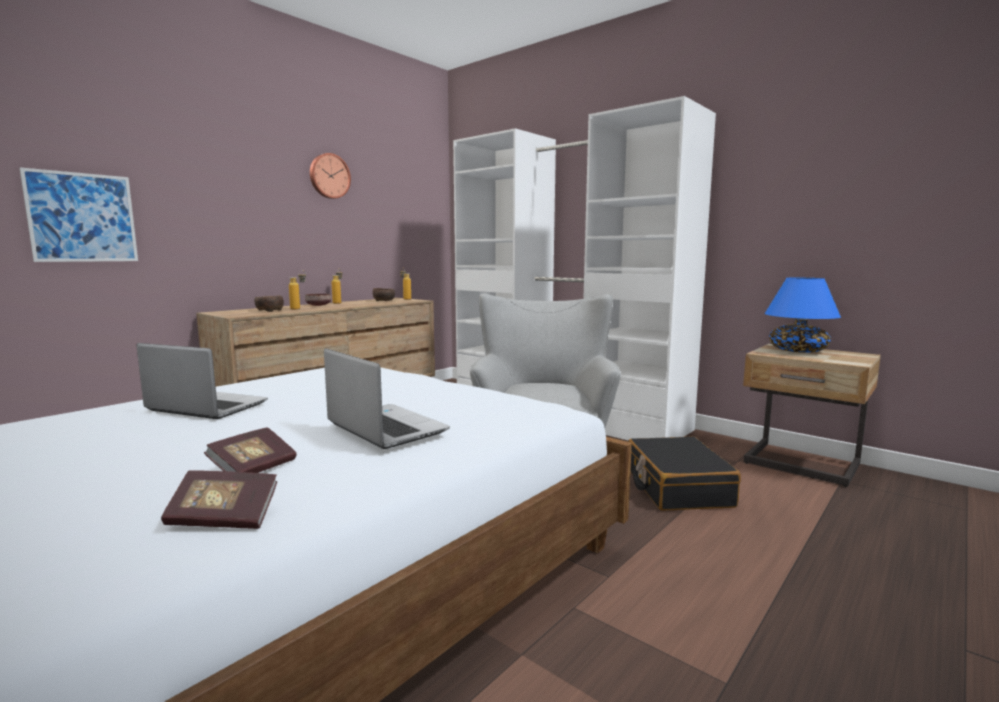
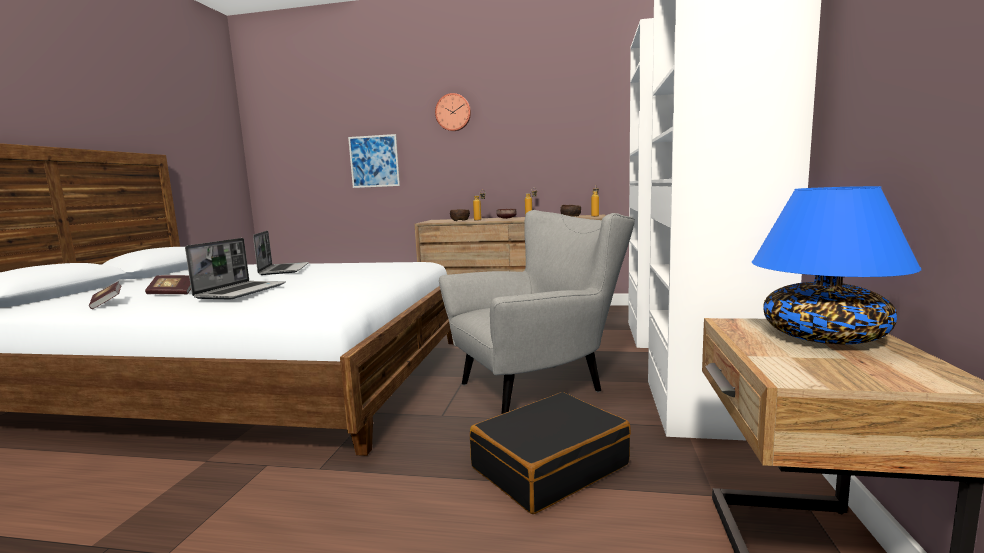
camera: 60 degrees right, 0 degrees up
(329, 176) = (536, 108): wall clock -> wall clock (453, 112)

